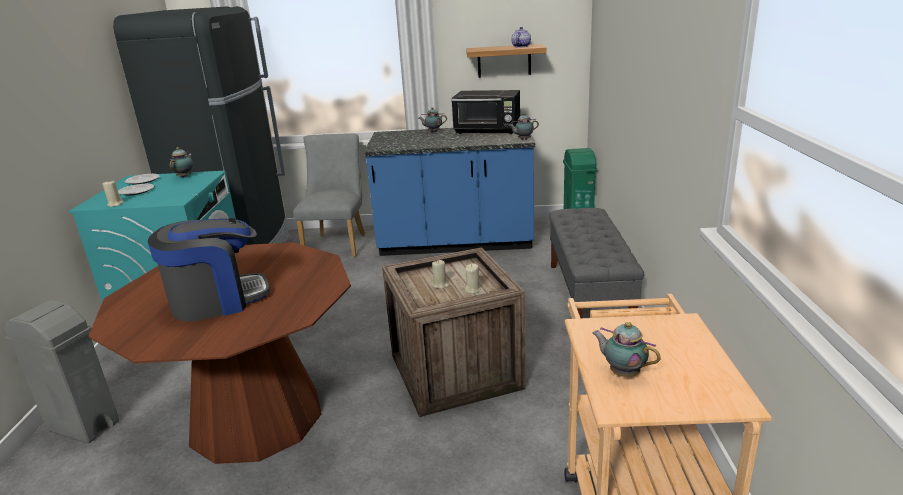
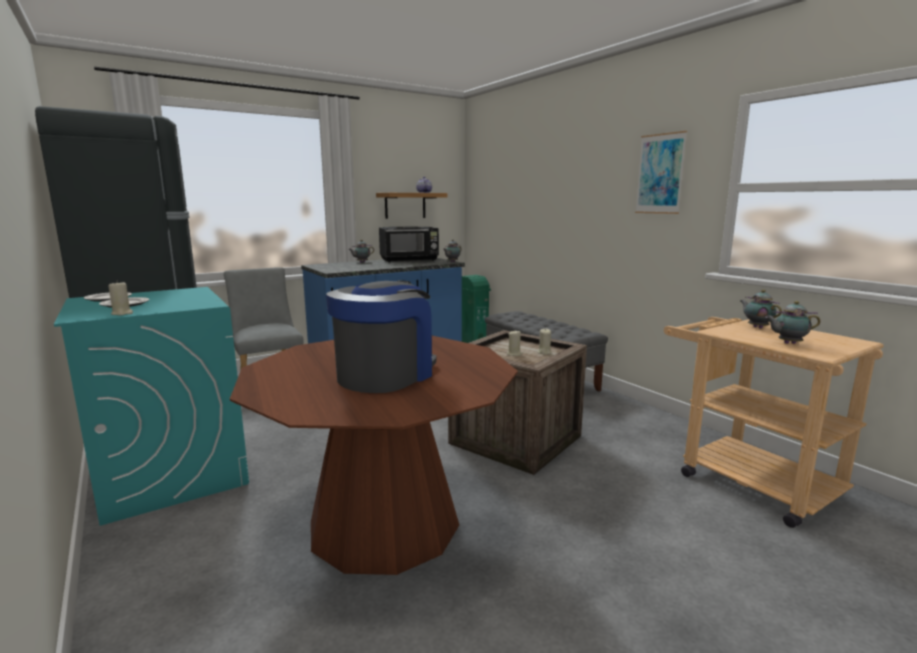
camera: 35 degrees left, 10 degrees down
(83, 425) = (154, 610): grey trash can -> none
(185, 176) = (166, 292): teapot -> teapot (756, 327)
(693, 67) = (660, 174): none -> picture

